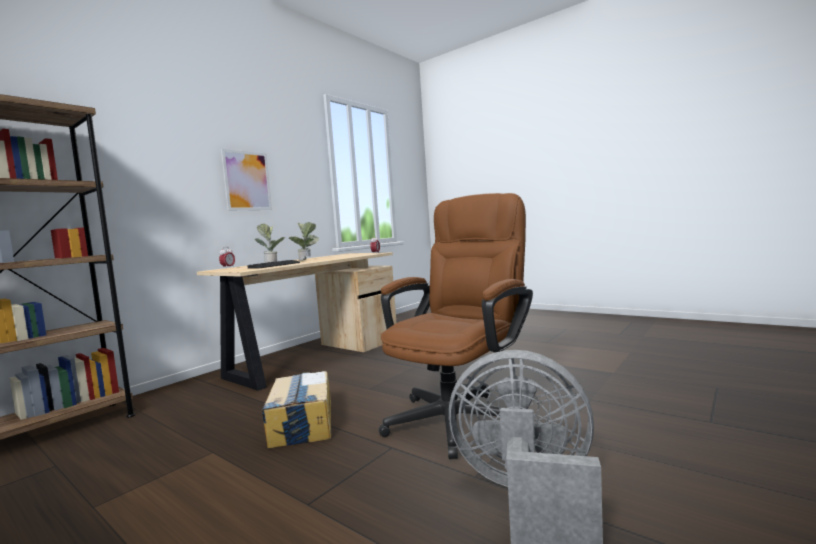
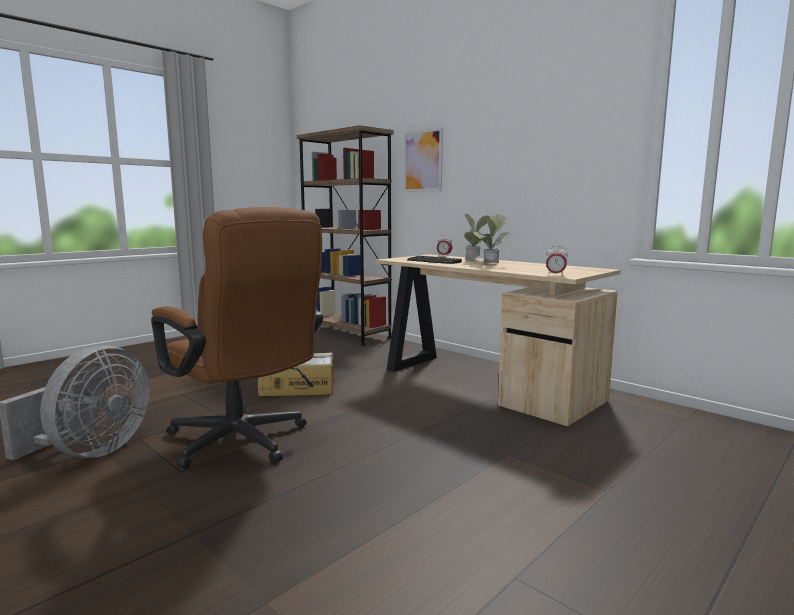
camera: 95 degrees right, 5 degrees up
(247, 181) = (512, 160): picture -> picture (423, 161)

